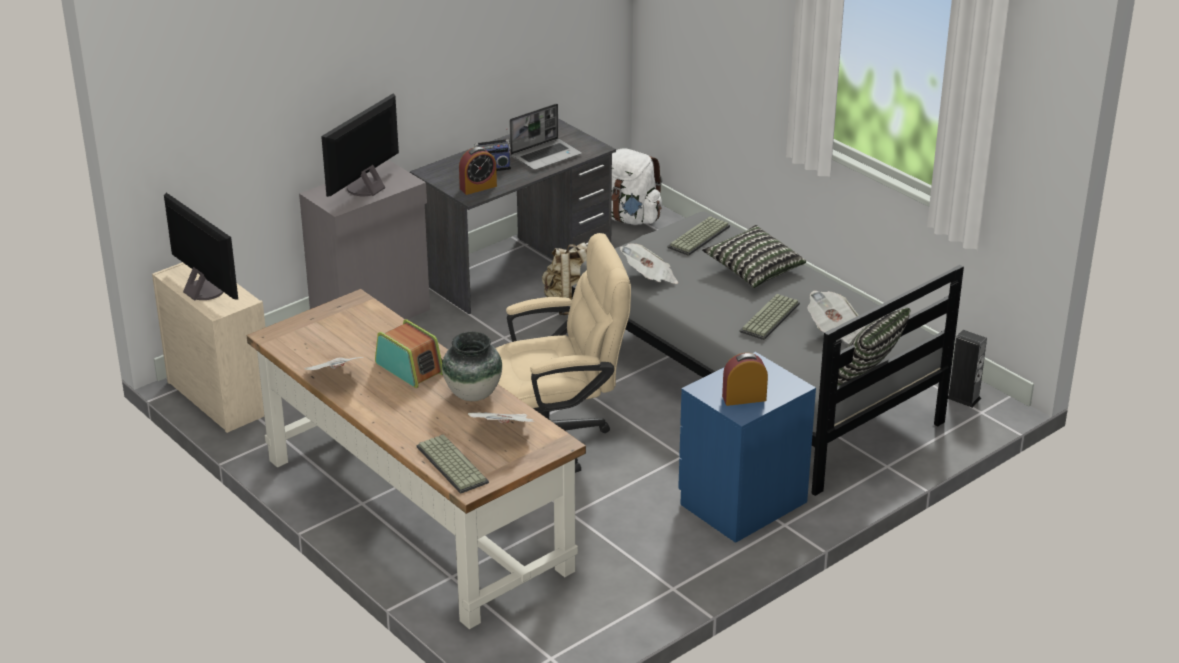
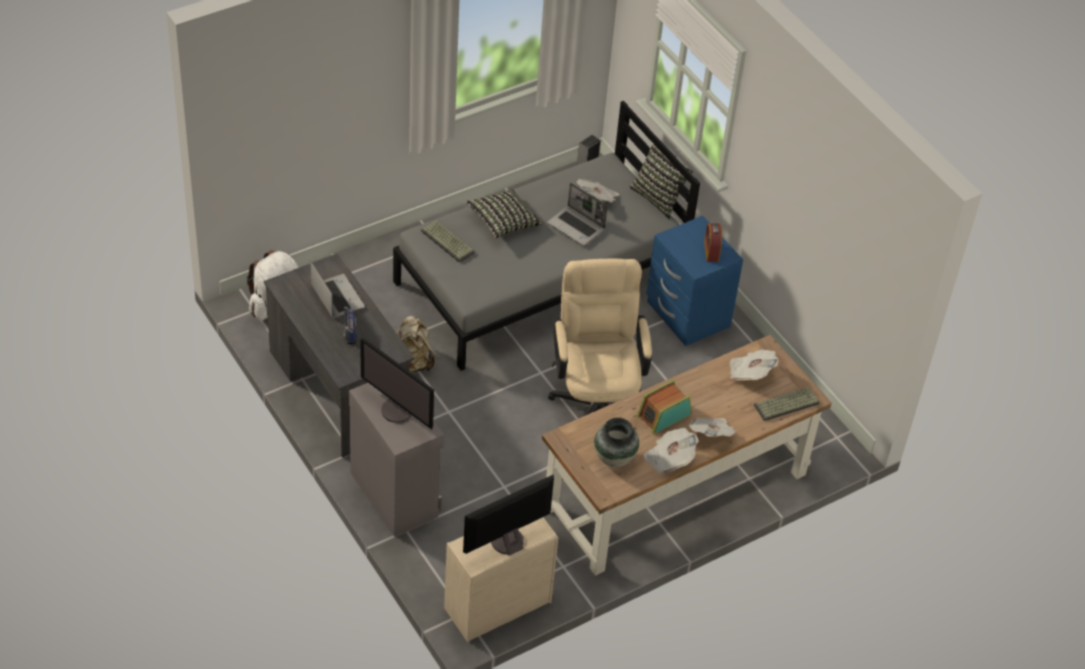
camera: 85 degrees left, 15 degrees up
(473, 395) = (703, 384): vase -> vase (614, 458)
(478, 187) = (382, 347): alarm clock -> none
(649, 278) = (502, 280): newspaper -> newspaper (711, 435)
(770, 319) = (577, 226): keyboard -> laptop

